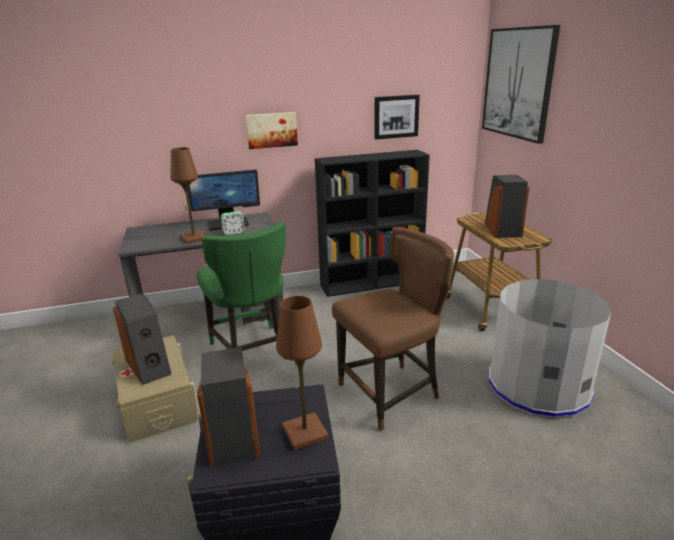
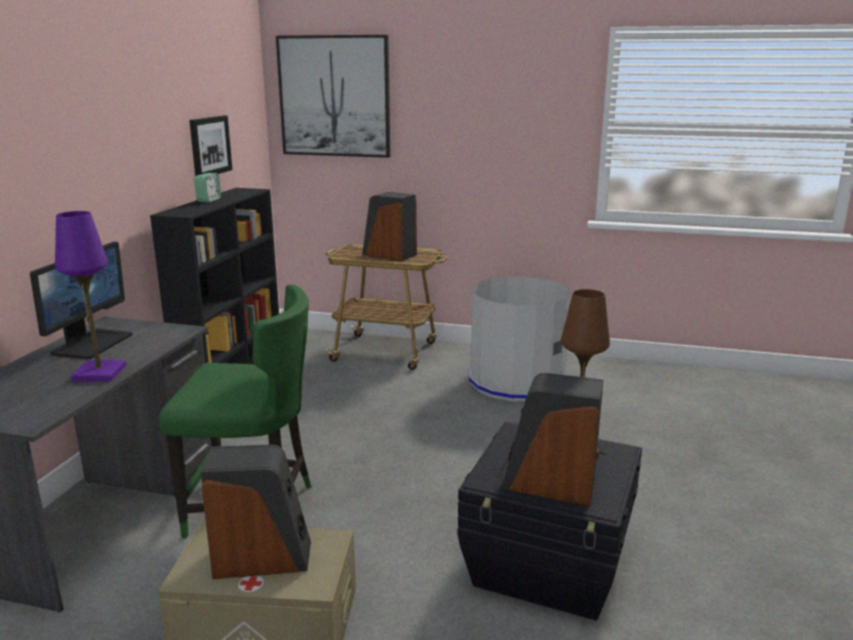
camera: 60 degrees left, 5 degrees down
(194, 238) = (99, 373): brown table lamp -> purple table lamp
(234, 232) = (137, 346): alarm clock -> alarm clock (208, 200)
(271, 130) = (93, 178): picture -> none
(391, 393) = (452, 445): brown chair -> none

